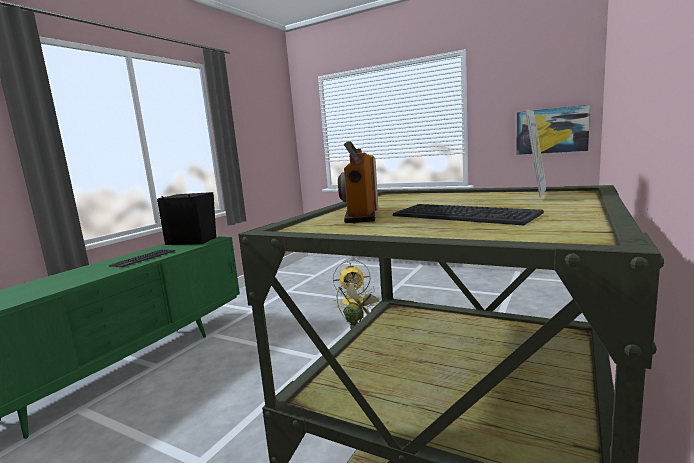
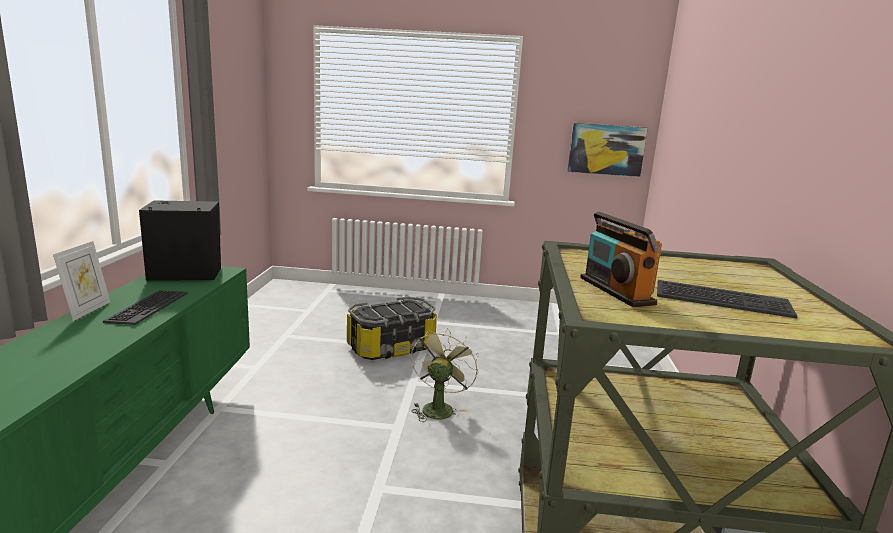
camera: 25 degrees left, 5 degrees up
(354, 301) = (391, 347): yellow fan -> storage box
(535, 193) = (730, 266): picture frame -> picture frame (87, 310)

